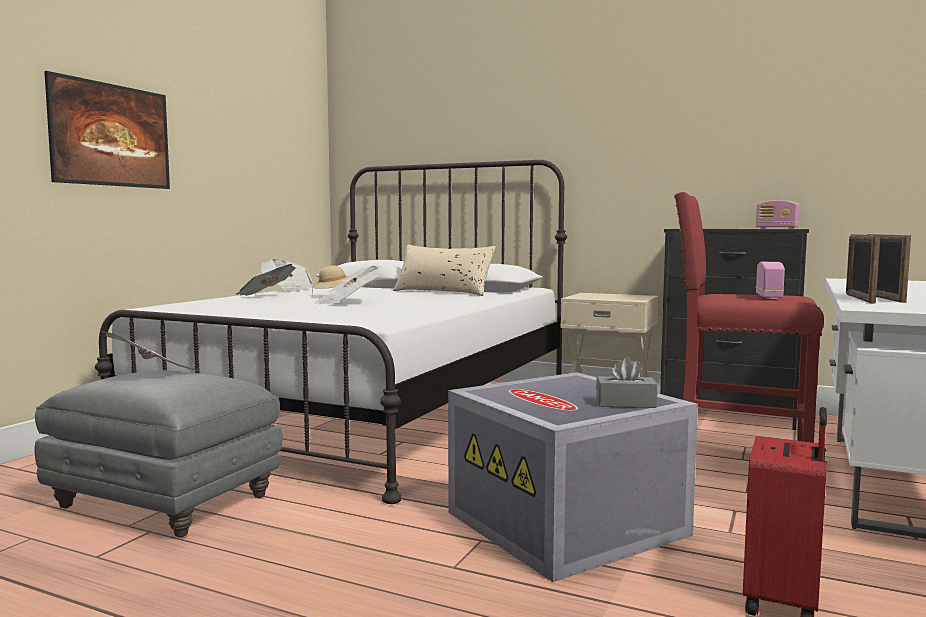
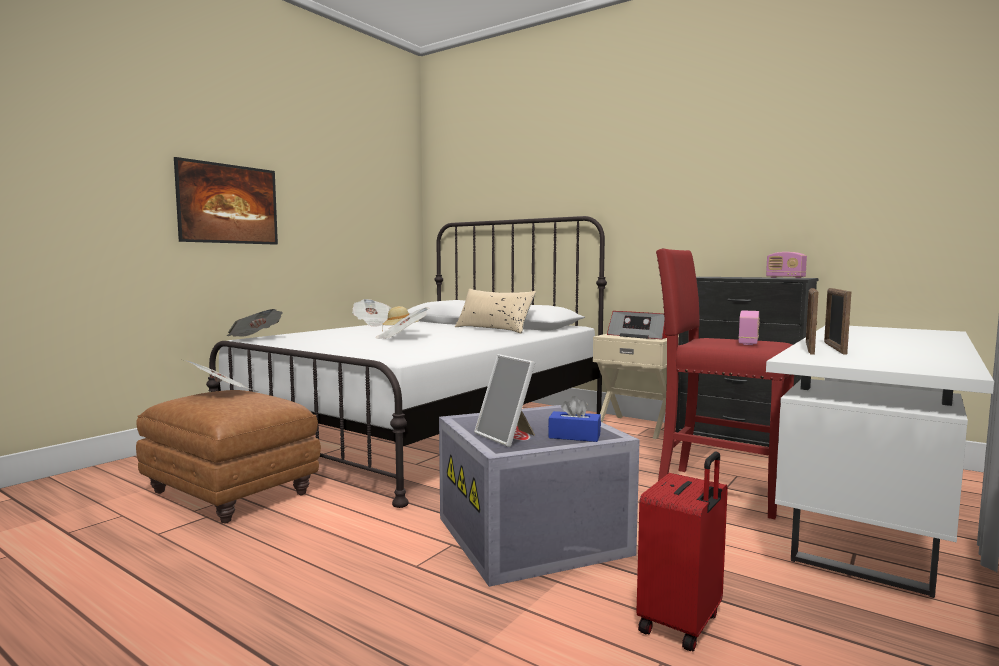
camera: 10 degrees right, 0 degrees up
(167, 502) = (232, 494): grey ottoman -> brown ottoman
(266, 297) = (347, 331): newspaper -> newspaper (255, 338)
(552, 408) = (507, 437): none -> picture frame
(612, 297) = (640, 336): none -> radio
(625, 403) = (574, 436): grey tissue box -> blue tissue box

